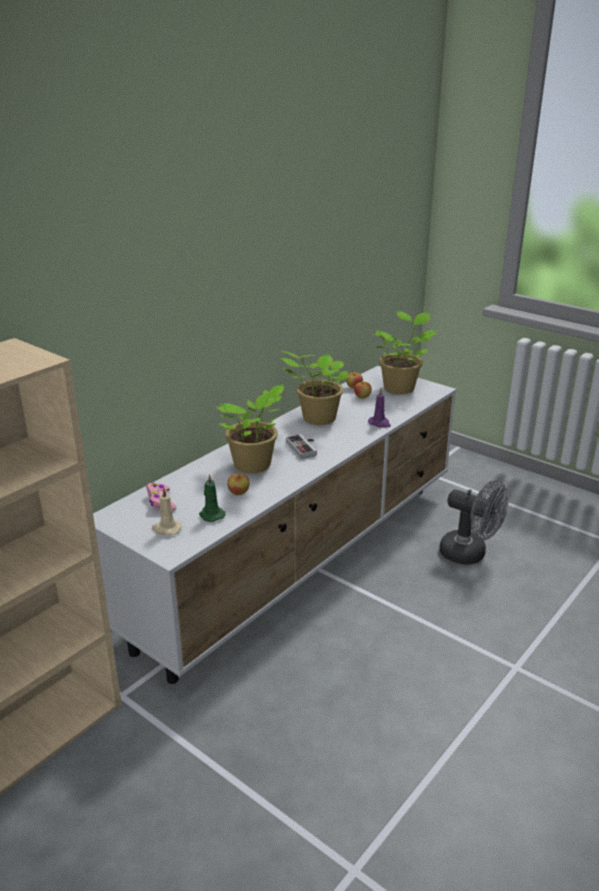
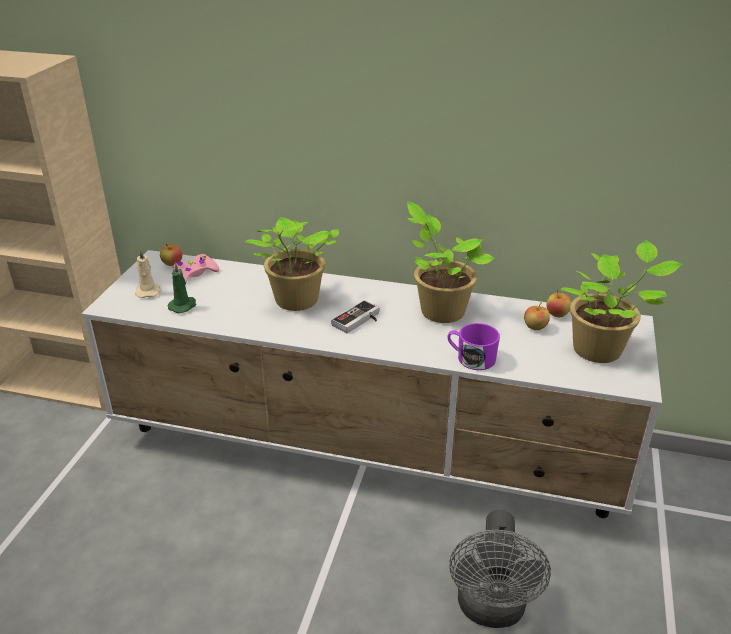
camera: 65 degrees right, 5 degrees up
(238, 493) = (233, 308): apple -> apple (172, 264)
(379, 423) = (471, 358): purple candle -> purple mug

